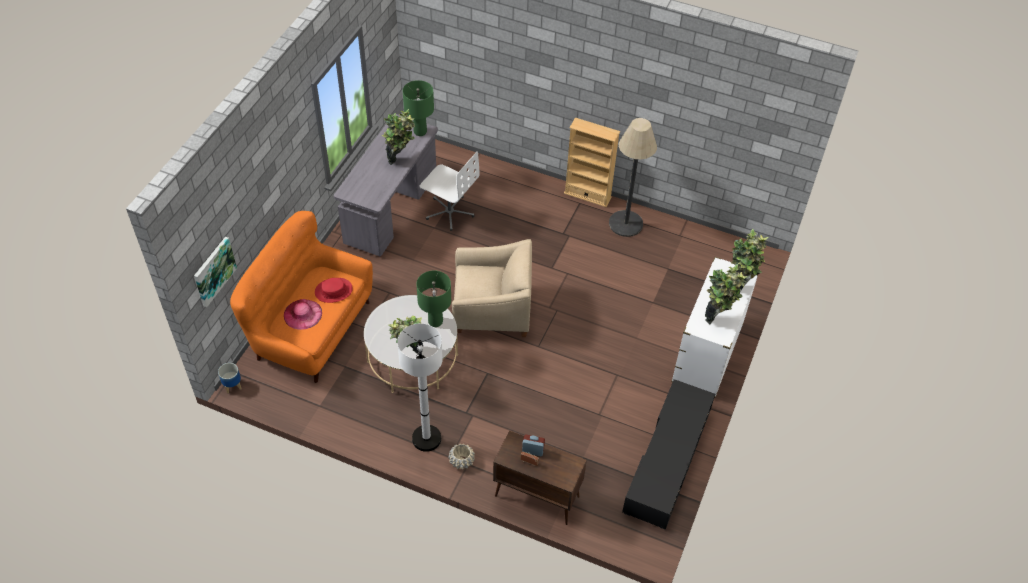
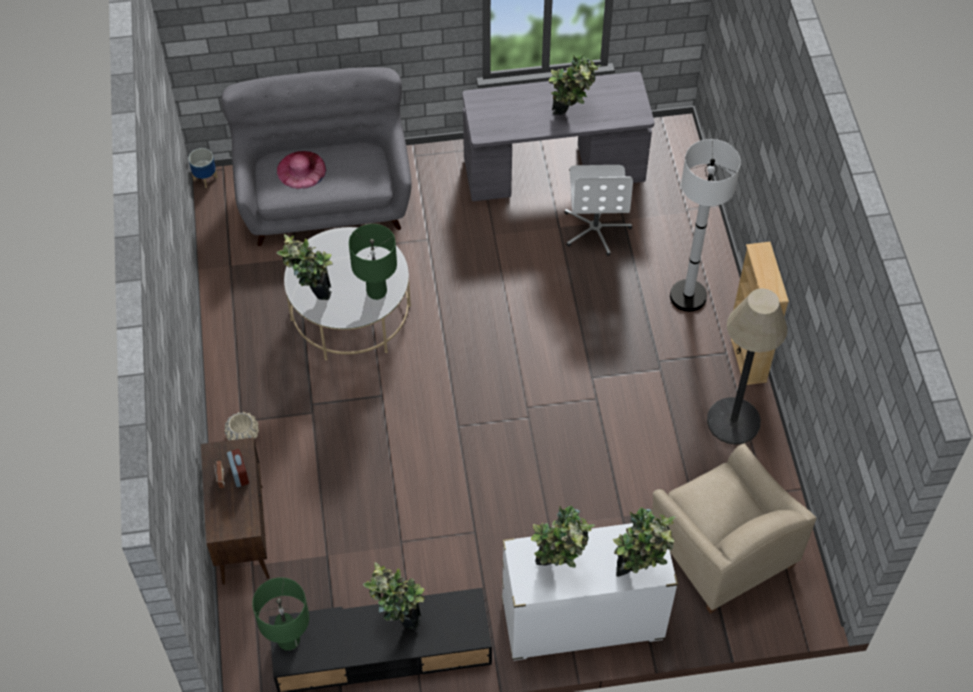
camera: 60 degrees right, 5 degrees up
(214, 271) = (219, 41): picture -> none
(310, 328) = (325, 199): orange sofa -> grey sofa
(333, 290) = (353, 177): red hat -> none
(420, 132) = (631, 111): green table lamp -> green table lamp (288, 640)
(426, 438) = (251, 386): white floor lamp -> white floor lamp (688, 296)
(492, 310) = (478, 351): beige armchair -> beige armchair (721, 549)
(670, 430) = (398, 620): none -> potted plant

